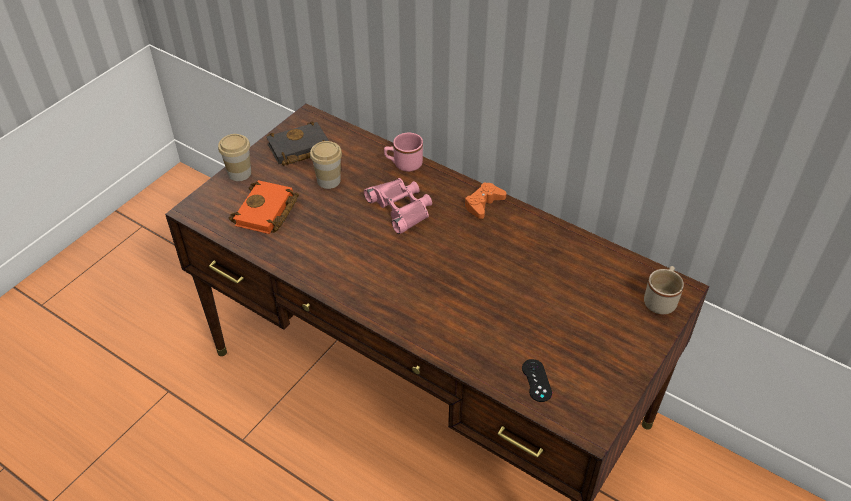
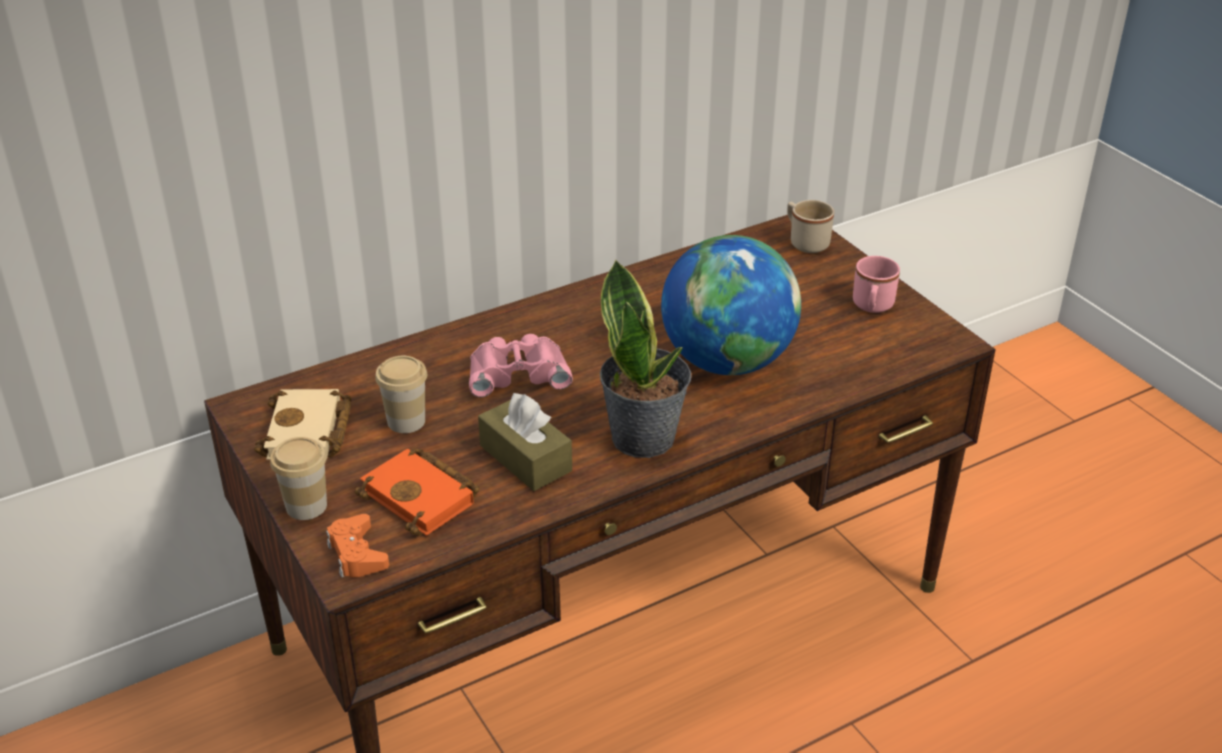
camera: 65 degrees left, 10 degrees down
(298, 149) = (309, 433): black book -> beige book
(321, 241) = (525, 458): none -> brown tissue box
(370, 286) = (644, 437): none -> potted plant
(403, 164) = (433, 347): pink mug -> pink mug (872, 307)
(476, 301) = (727, 361): none -> globe
(483, 204) = (566, 307): orange game controller -> orange game controller (357, 553)
(536, 380) = (871, 356): black game controller -> none

